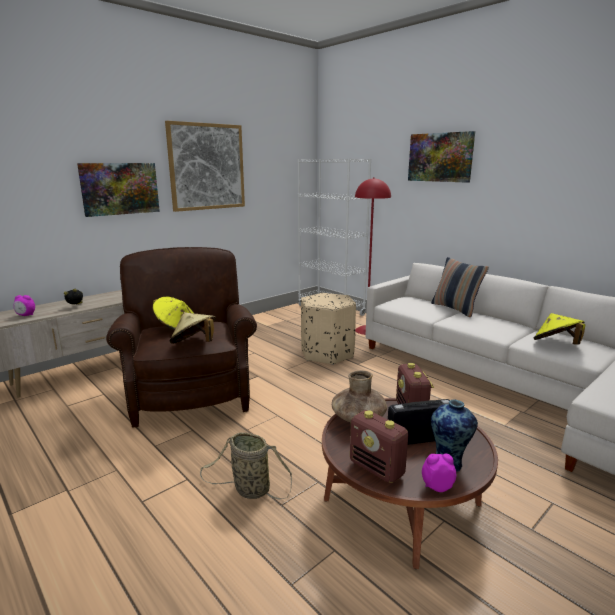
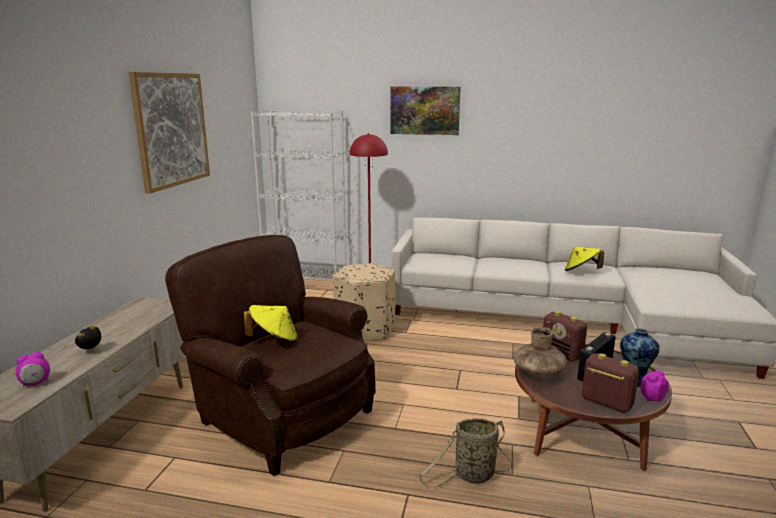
camera: 35 degrees left, 0 degrees up
(120, 188) = (90, 171): picture -> none
(194, 344) = (332, 351): beige hat -> none
(377, 469) = (606, 403): radio -> radio turned 150 degrees counterclockwise
(455, 309) = (474, 257): pillow -> none

